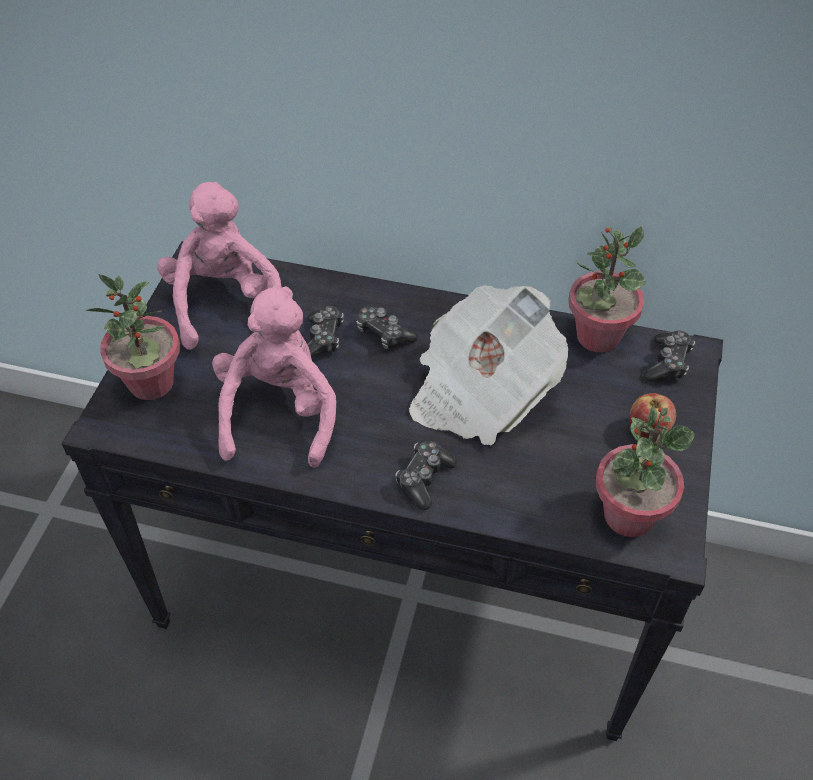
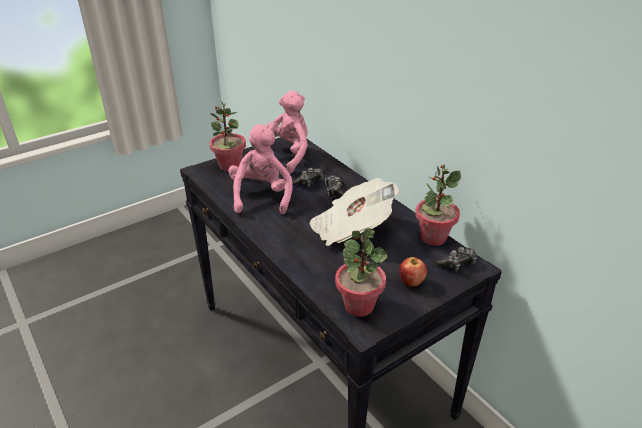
camera: 40 degrees right, 15 degrees down
(279, 412) = (261, 196): pink plush toy -> pink plush toy turned 45 degrees counterclockwise
(424, 479) = (288, 244): game controller -> none

